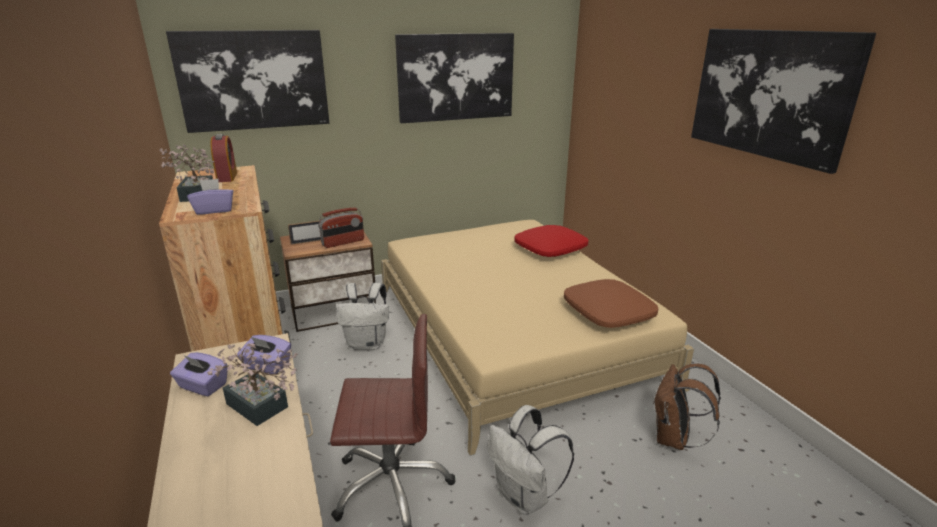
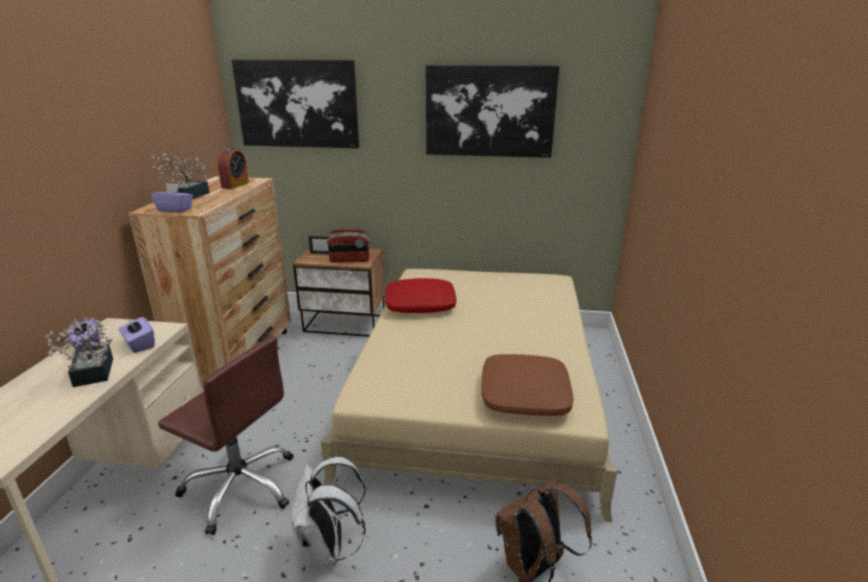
camera: 30 degrees right, 0 degrees up
(367, 344) = (343, 359): white backpack -> none
(550, 248) = (547, 310): red pillow -> red pillow (420, 304)
(769, 94) = (750, 156): picture -> none

